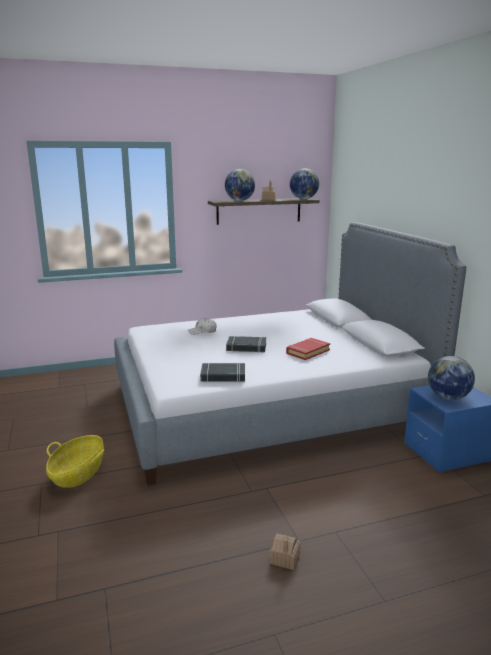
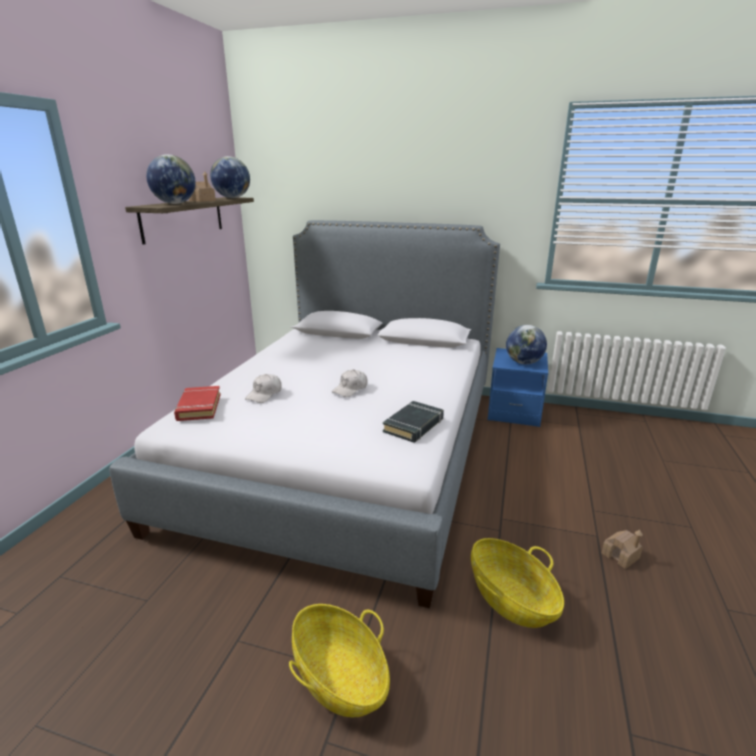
camera: 55 degrees left, 5 degrees up
(182, 514) = (511, 599): none -> basket
(246, 347) = (350, 389): black book -> white cap
(307, 352) = (403, 368): red book -> red book (199, 407)

